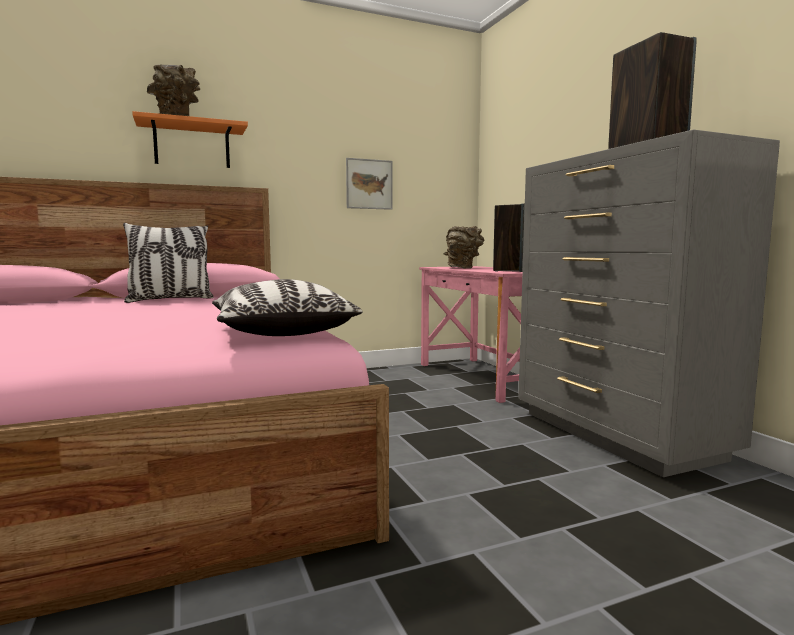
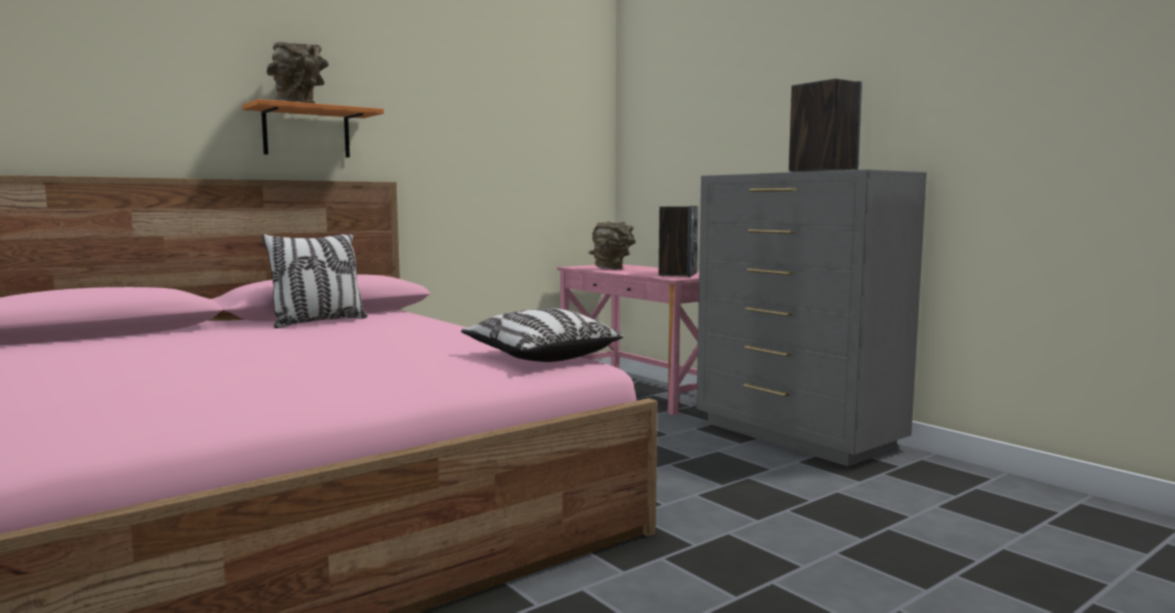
camera: 15 degrees left, 0 degrees up
(369, 184) = (502, 173): picture -> none

